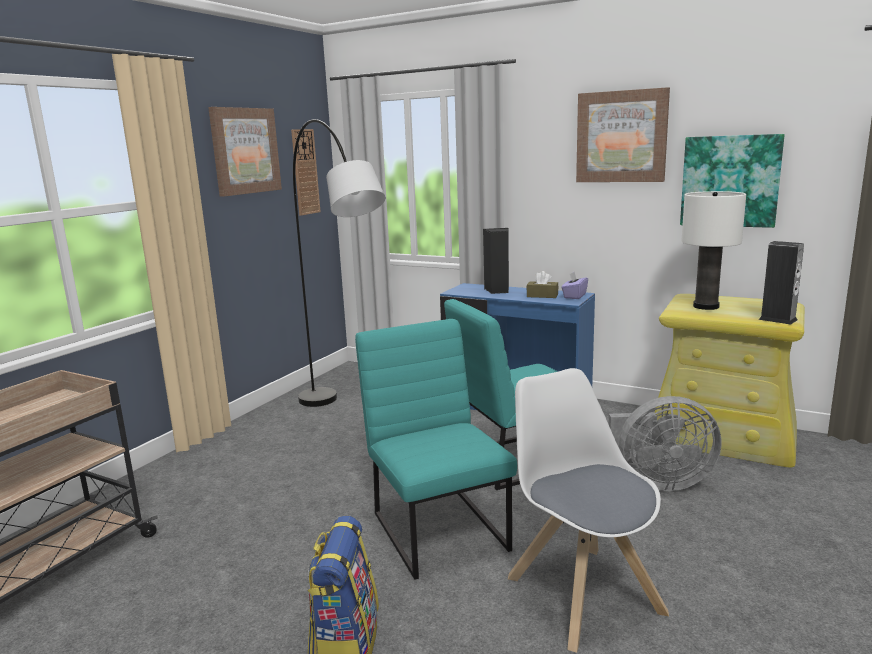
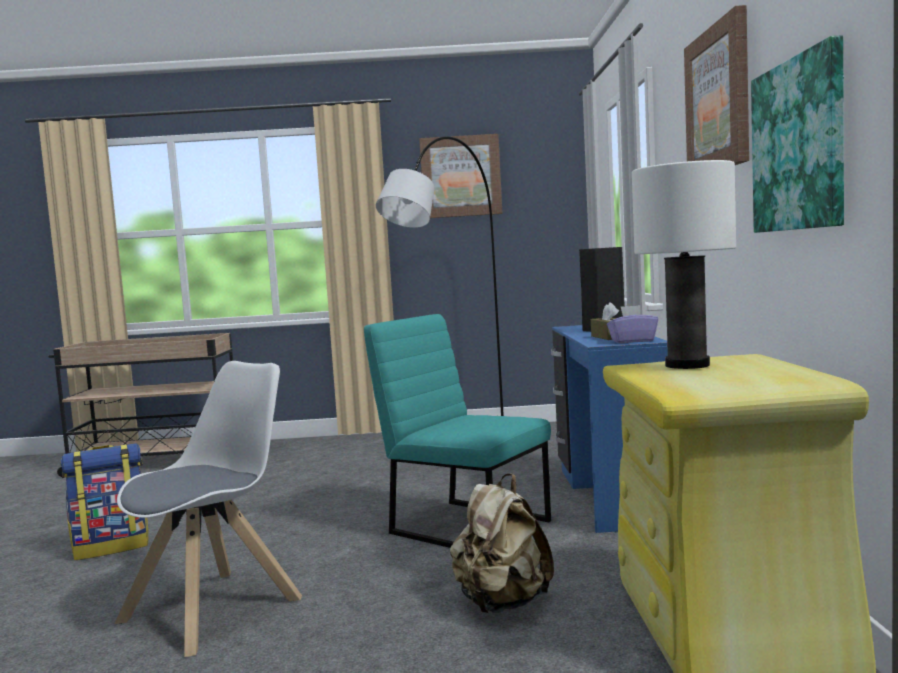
camera: 60 degrees right, 10 degrees down
(305, 172) = (547, 196): wall clock -> none
(439, 528) = (295, 531): turquoise chair -> none
(658, 481) = (502, 603): grey fan -> beige backpack
(777, 319) = (683, 389): speaker -> none

